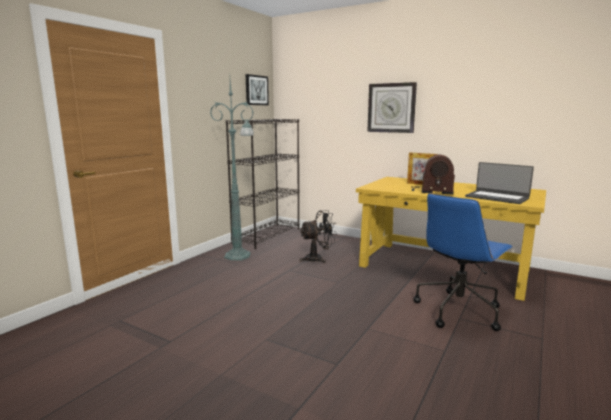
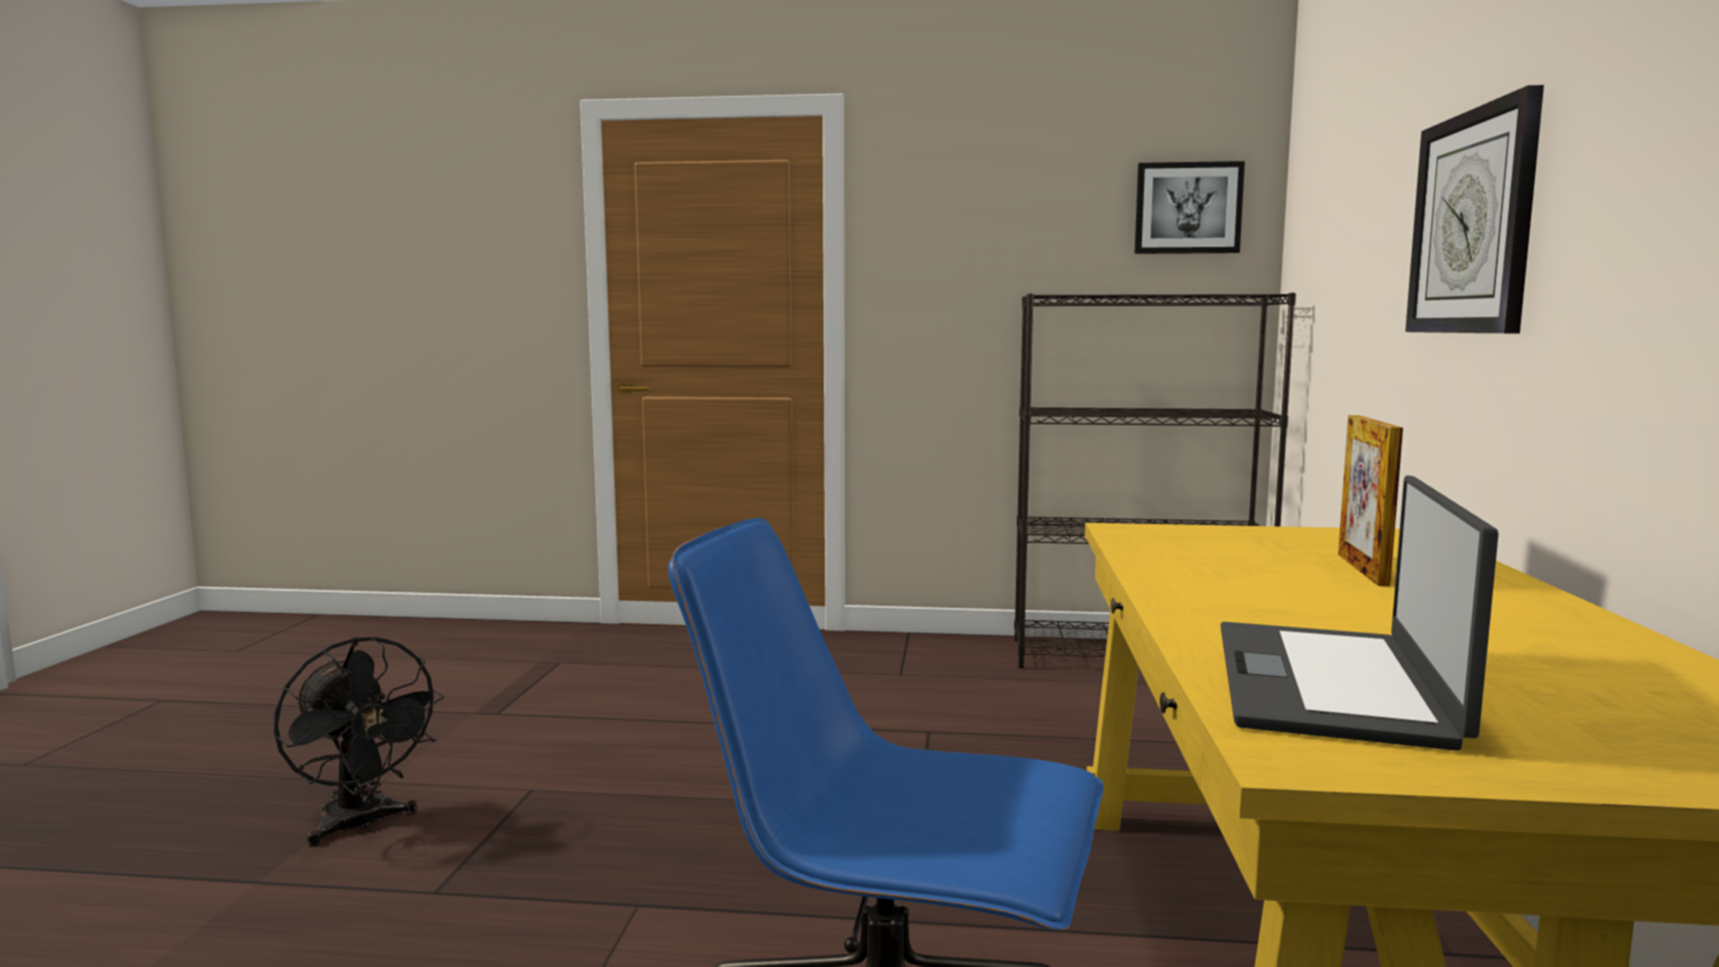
camera: 65 degrees right, 5 degrees down
(239, 256) = (949, 664): green floor lamp -> none
(318, 259) = (1061, 748): black fan -> black fan (361, 825)
(431, 191) = (1243, 586): radio -> none

